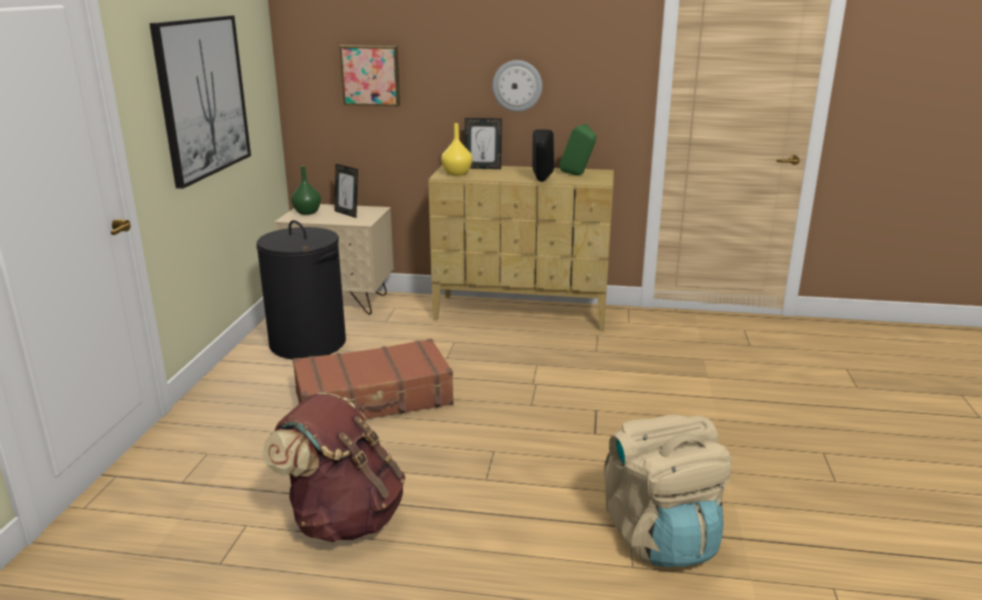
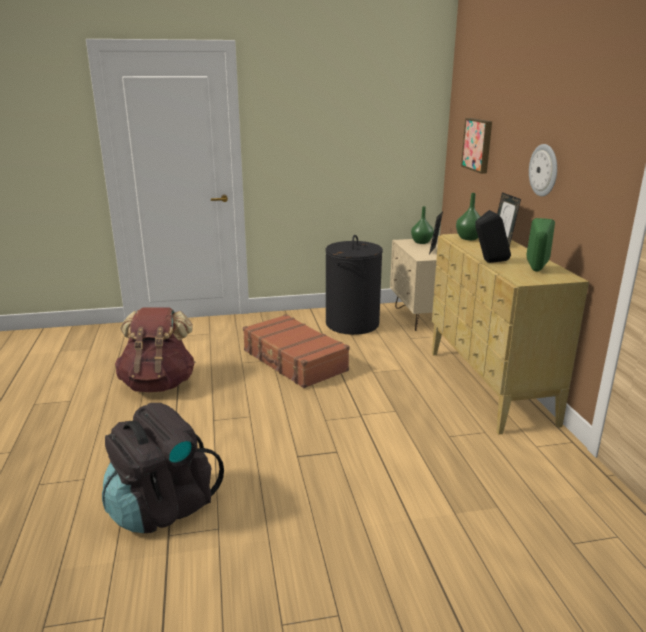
camera: 70 degrees right, 0 degrees up
(203, 97) = (333, 140): picture -> none
(456, 173) = (469, 238): yellow vase -> green vase
(660, 536) = (163, 507): beige backpack -> black backpack

